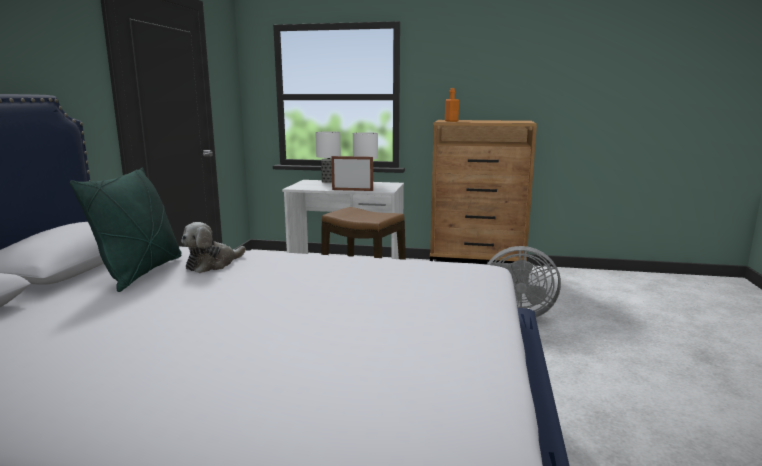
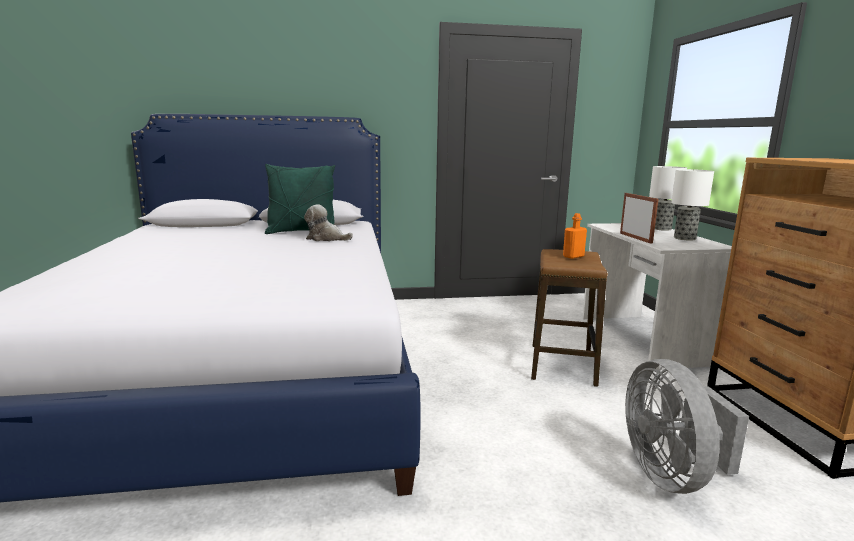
camera: 70 degrees right, 0 degrees up
(451, 121) = (795, 158): orange bottle -> orange bottle (573, 256)

